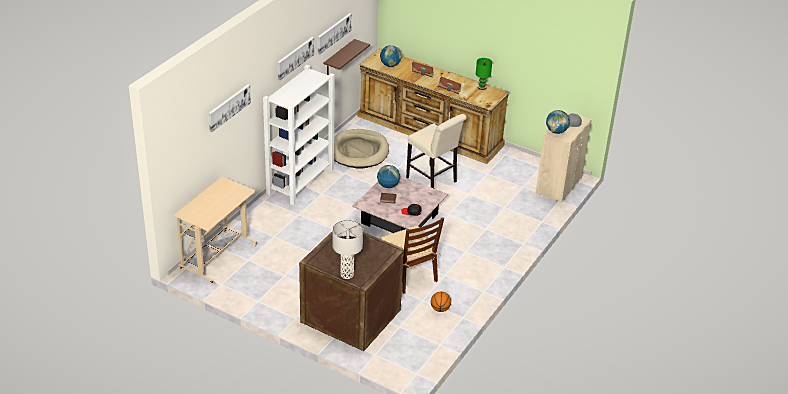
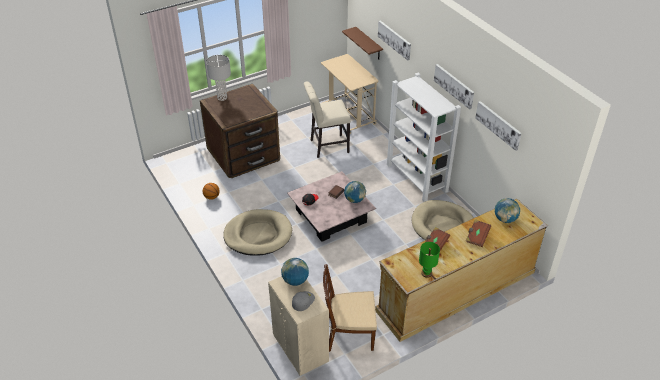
camera: 120 degrees right, 5 degrees up
(339, 58) = (500, 159): brown shelf -> brown shelf (369, 44)
(409, 274) = (260, 196): brown chair -> brown chair (348, 334)
(433, 181) = (369, 258): beige stool -> beige stool (327, 146)
(463, 255) = (258, 235): none -> beige dog bed

